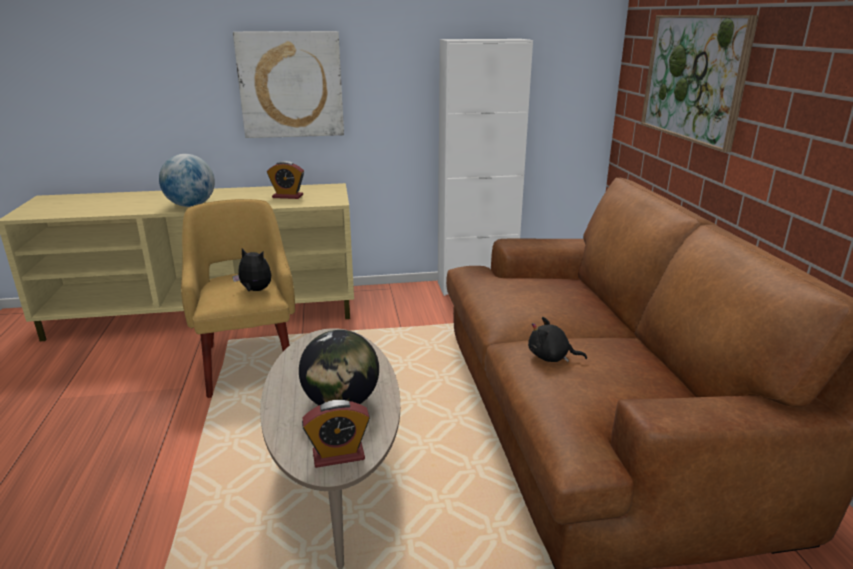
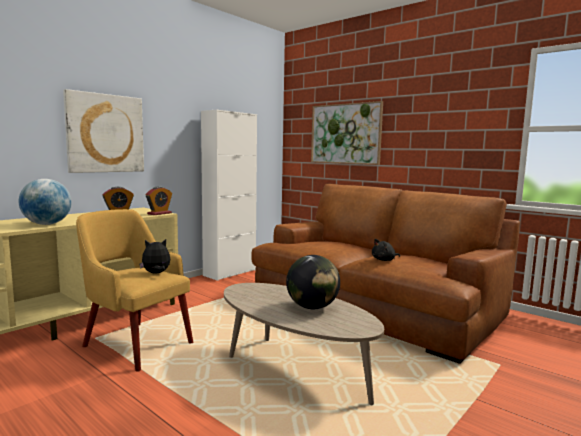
camera: 40 degrees left, 15 degrees down
(338, 455) = (357, 324): alarm clock -> alarm clock (159, 213)

